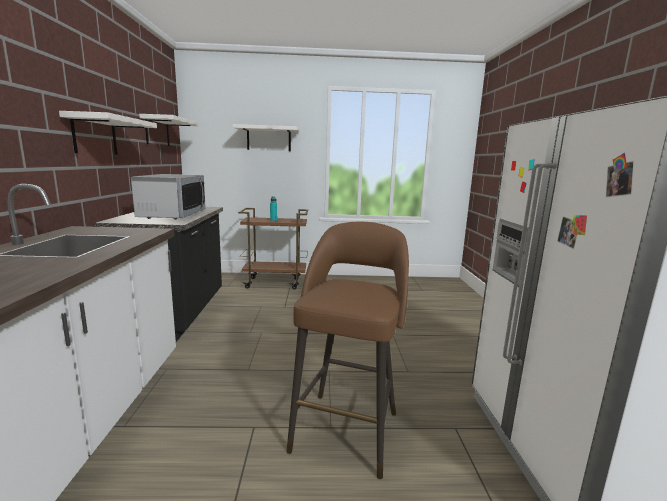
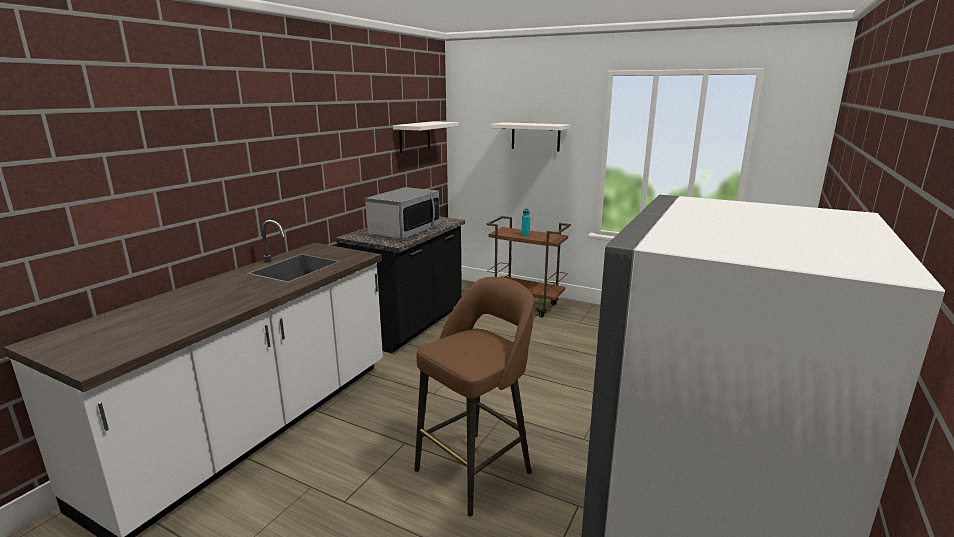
camera: 30 degrees right, 5 degrees up
(95, 135) = (342, 159): white shelf -> none

